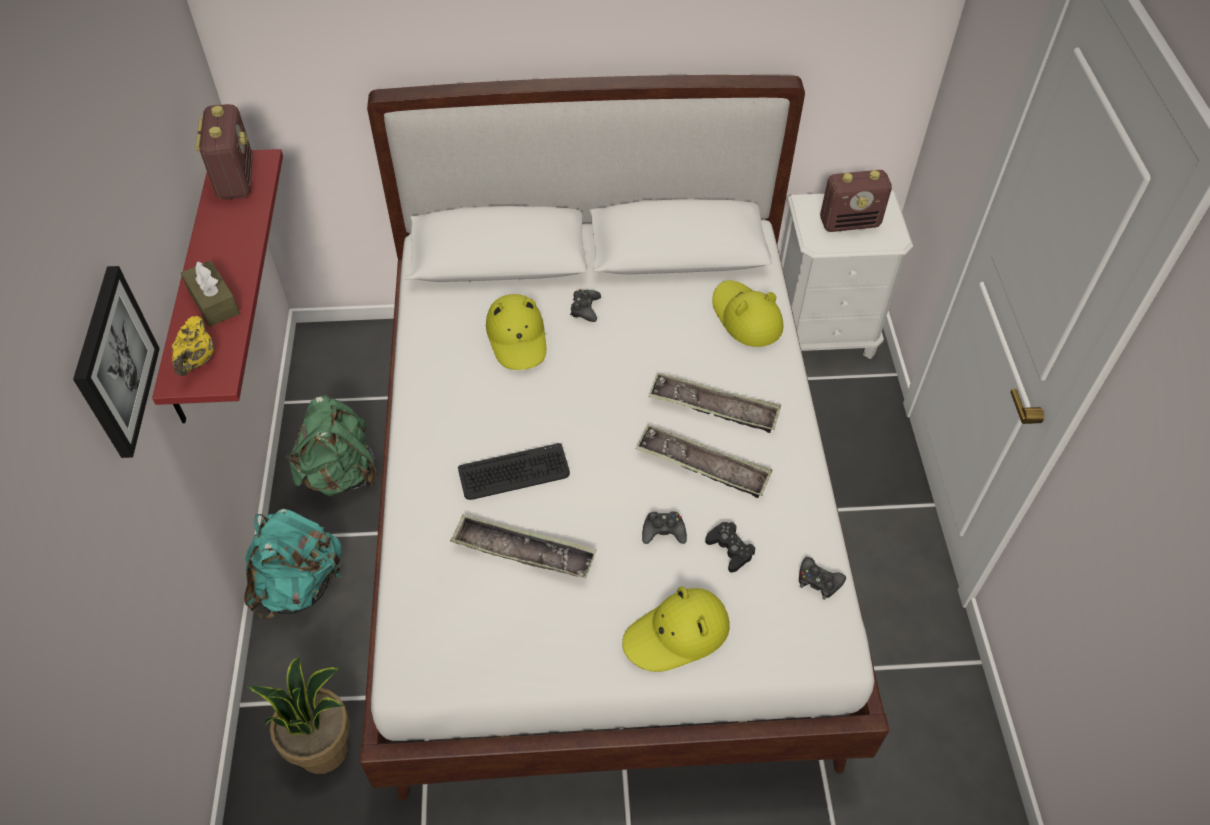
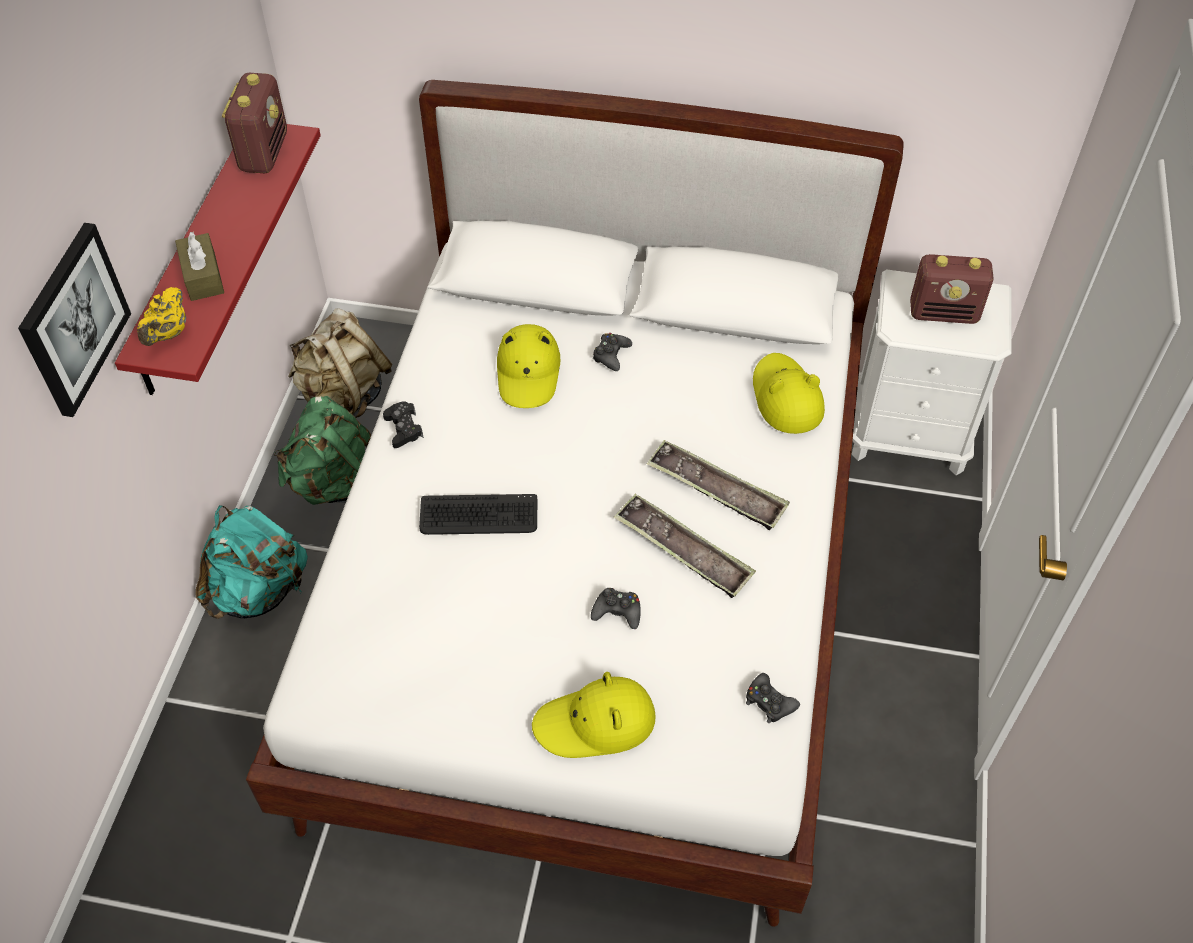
camera: 15 degrees right, 0 degrees up
(323, 747) = (236, 763): potted plant -> none
(327, 392) = (344, 394): none -> beige backpack
(523, 551) = (461, 600): tray -> none
(730, 549) = (683, 646): black game controller -> black game controller (403, 429)

